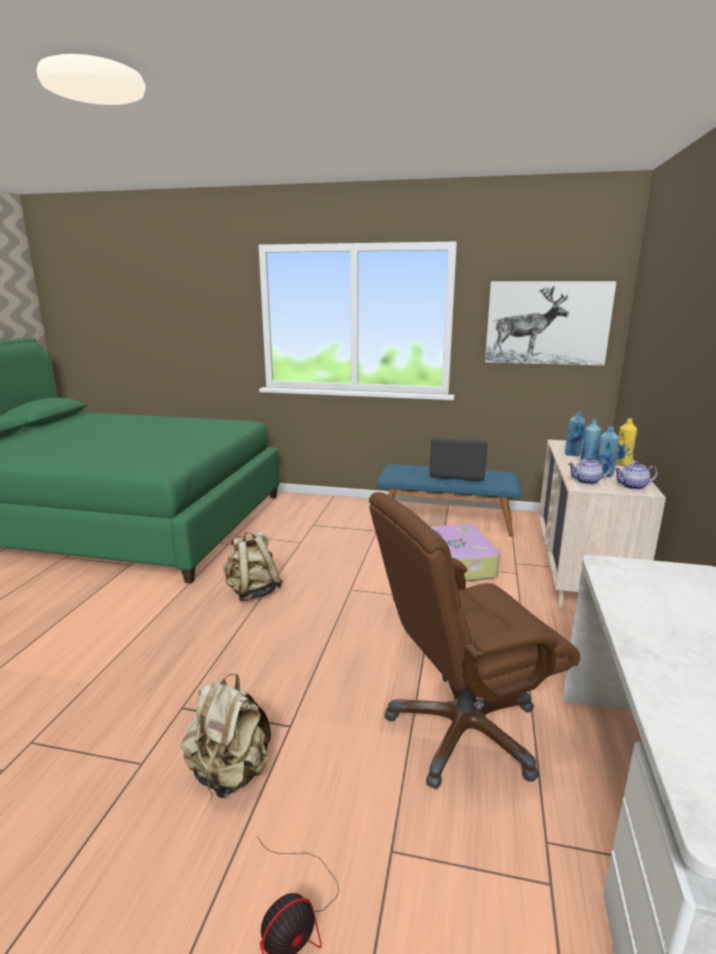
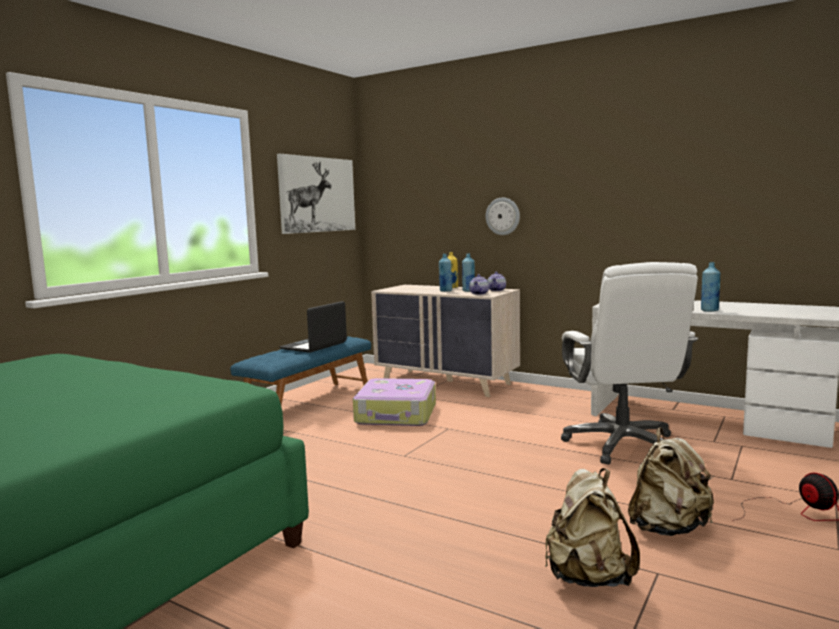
camera: 70 degrees left, 10 degrees down
(252, 592) = (363, 503): beige backpack -> beige backpack (587, 577)
(463, 731) = (622, 445): brown office chair -> white office chair
(572, 454) = (418, 291): blue bottle -> blue bottle (709, 310)
(684, 385) = (503, 216): none -> wall clock

